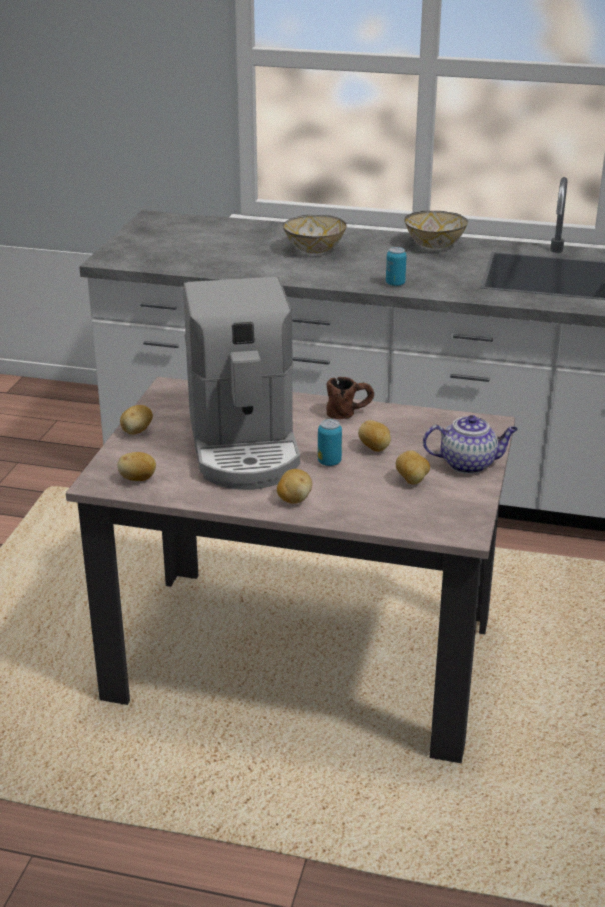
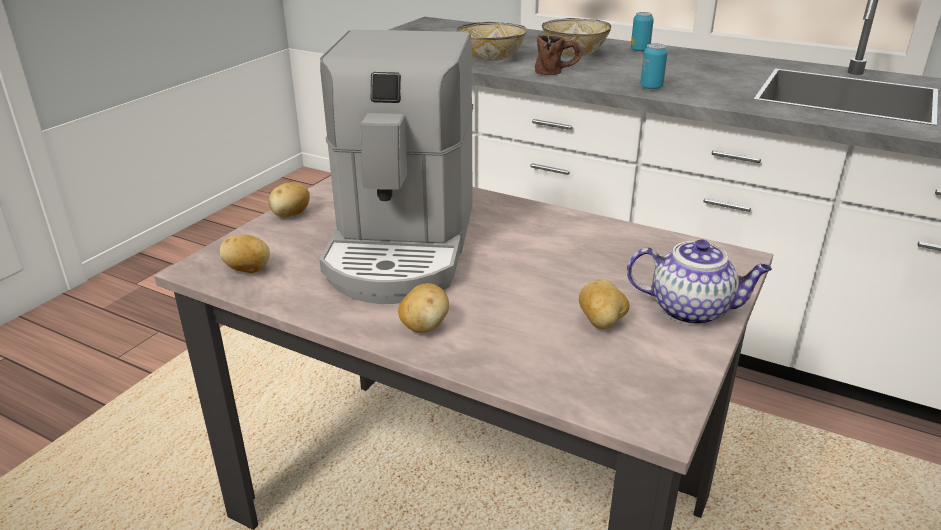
camera: 15 degrees right, 0 degrees up
(329, 462) = (498, 281): can -> can (640, 50)
(349, 413) = (553, 223): brown mug -> brown mug (557, 72)
(375, 448) = (567, 271): potato -> none
(434, 245) = (709, 58): bowl -> bowl (491, 58)

